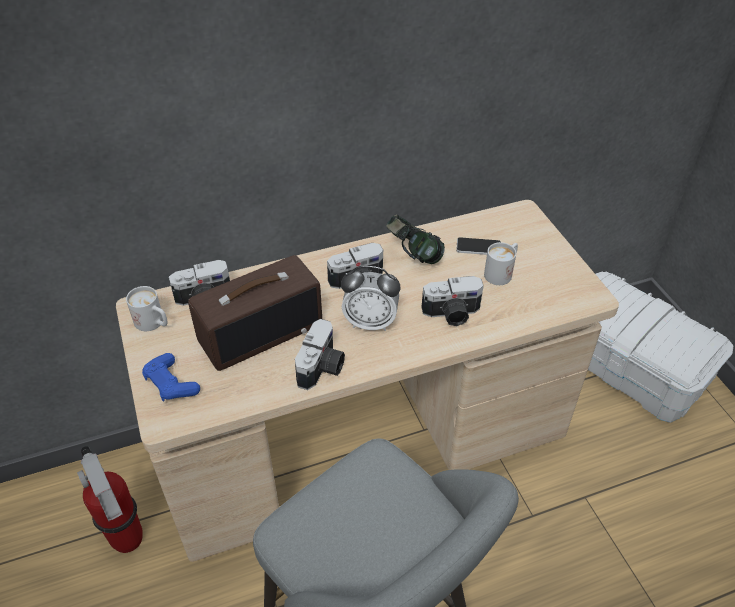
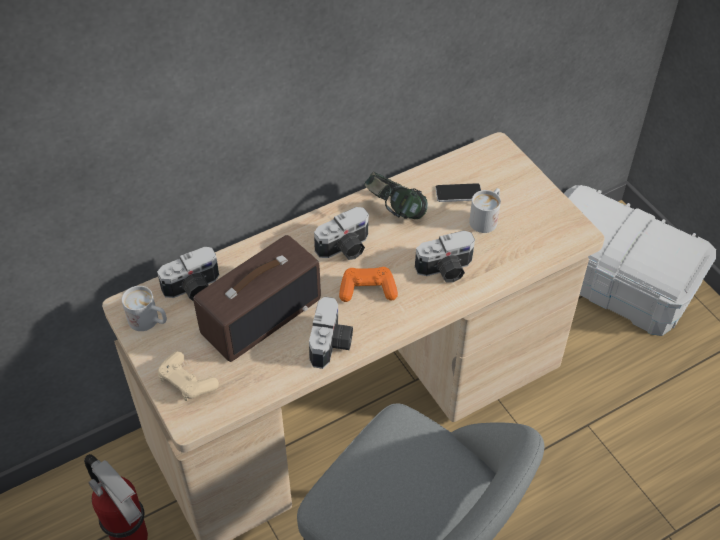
camera: 10 degrees left, 5 degrees up
(171, 384) = (187, 382): blue game controller -> beige game controller
(370, 322) = (367, 290): alarm clock -> orange game controller

